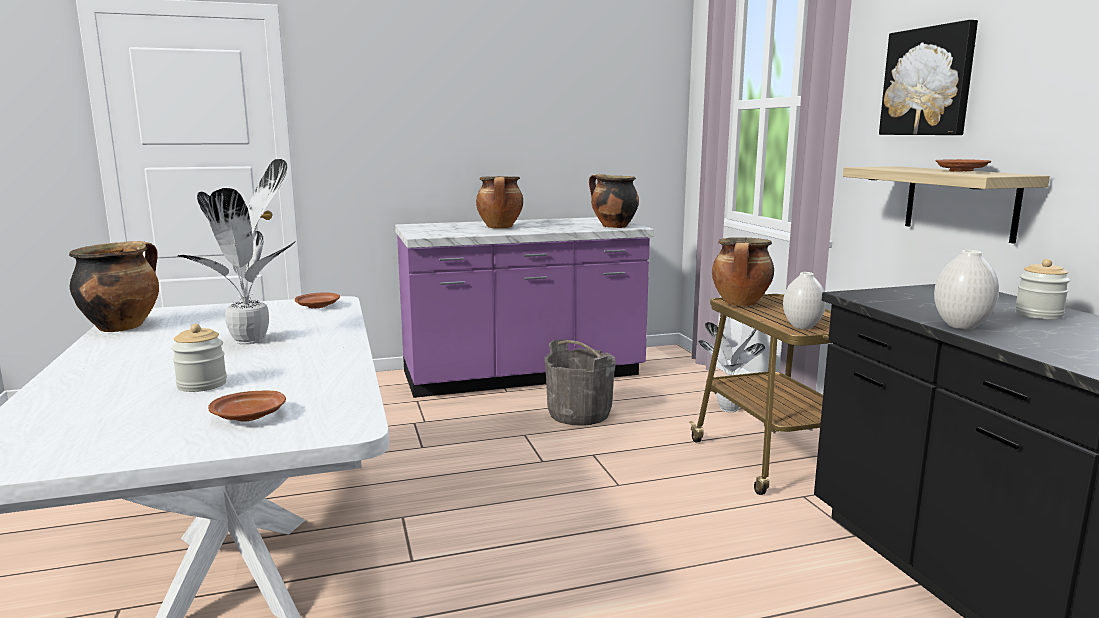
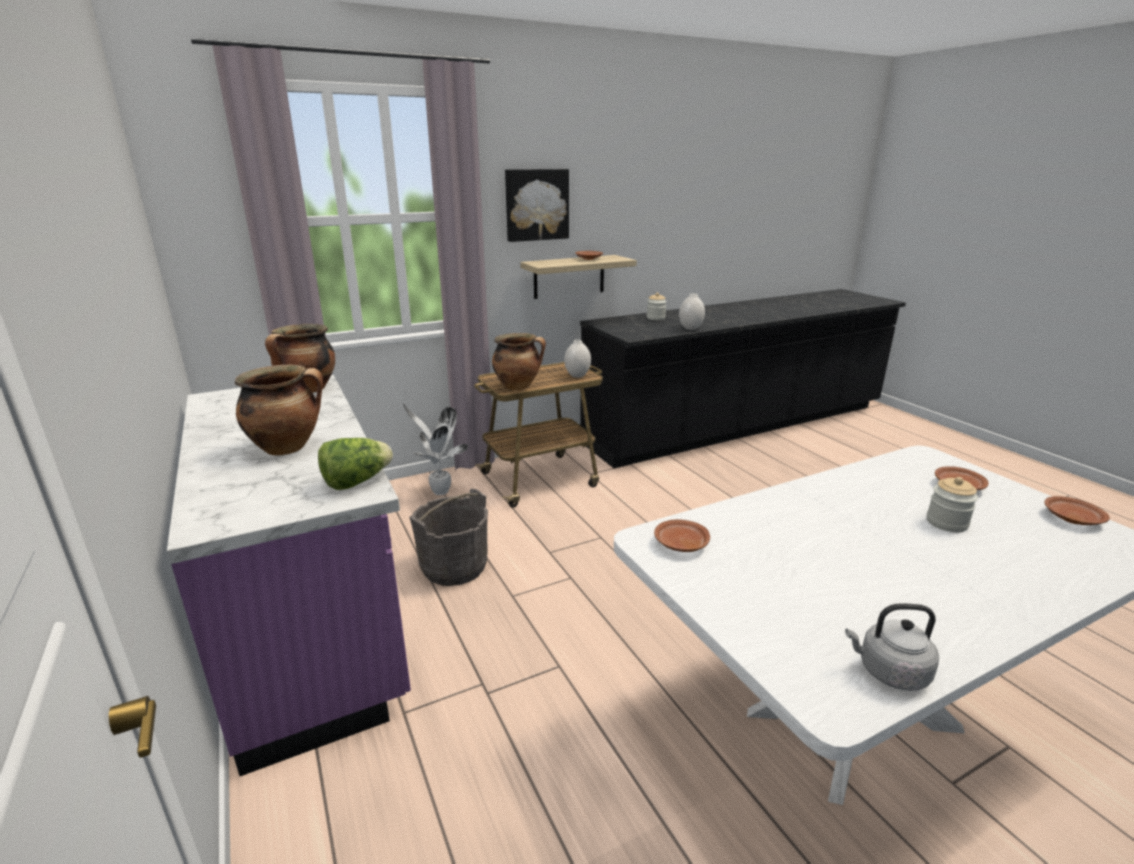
camera: 100 degrees left, 10 degrees up
(86, 453) = (1071, 518): none -> brown plate
(122, 326) = (889, 672): cooking pot -> grey kettle
(253, 339) = (830, 541): potted plant -> none
(436, 234) = (356, 482): none -> lettuce

